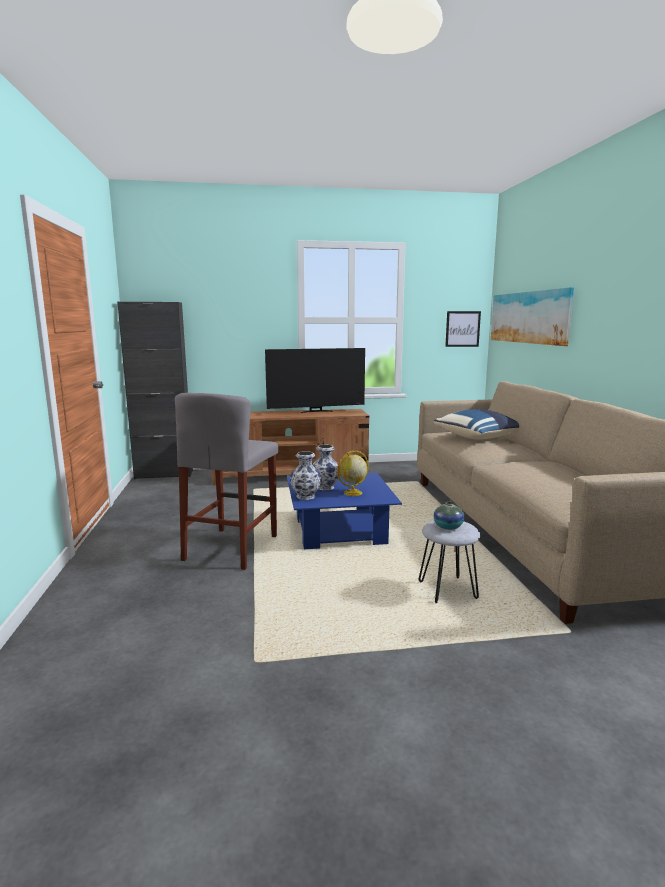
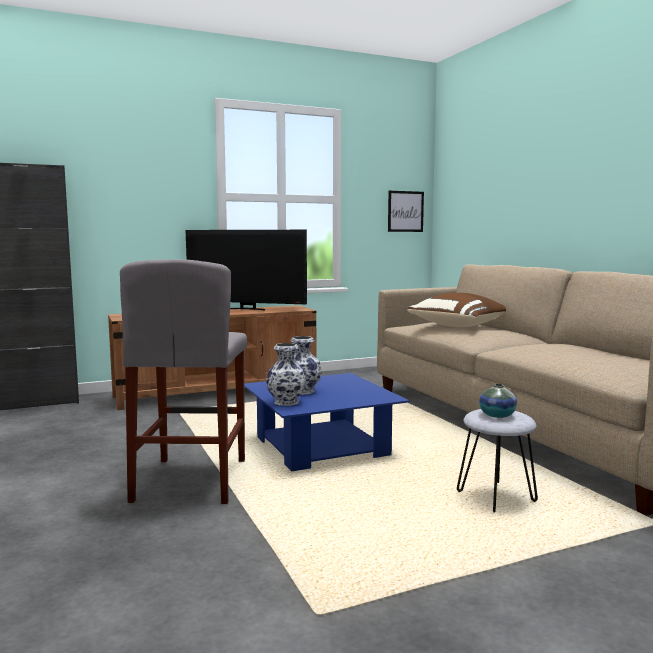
camera: 15 degrees left, 5 degrees down
(316, 411) = (247, 309): television -> television turned 45 degrees clockwise
(352, 493) = (341, 395): globe -> none
(479, 438) = (460, 326): blue pillow -> brown pillow
(529, 317) = (489, 193): picture -> none

